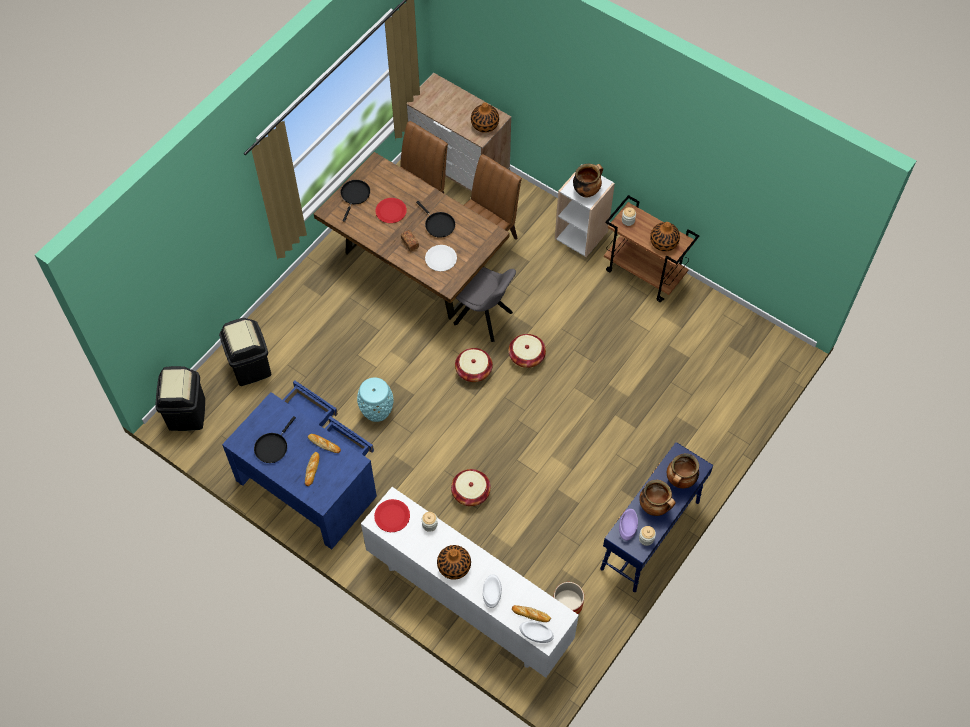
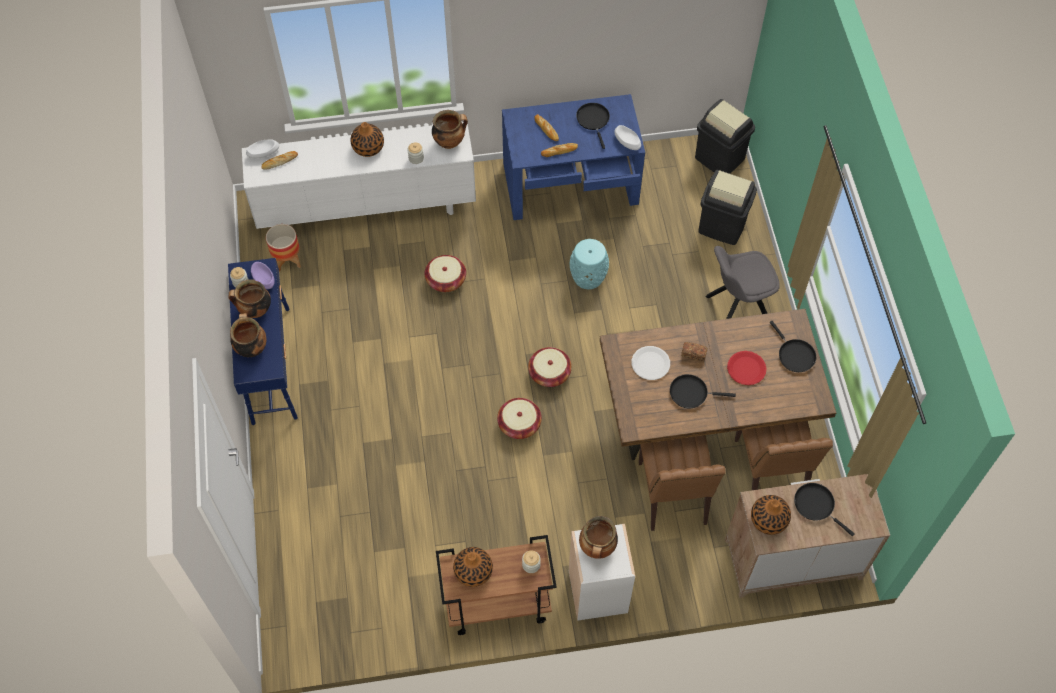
camera: 135 degrees right, 0 degrees up
(392, 516) = (450, 142): red plate -> cooking pot
(452, 111) = (816, 505): none -> black frying pan
(484, 318) = (593, 426): grey chair -> grey chair (737, 309)
(492, 593) = (322, 152): white bowl -> white bowl (627, 142)

